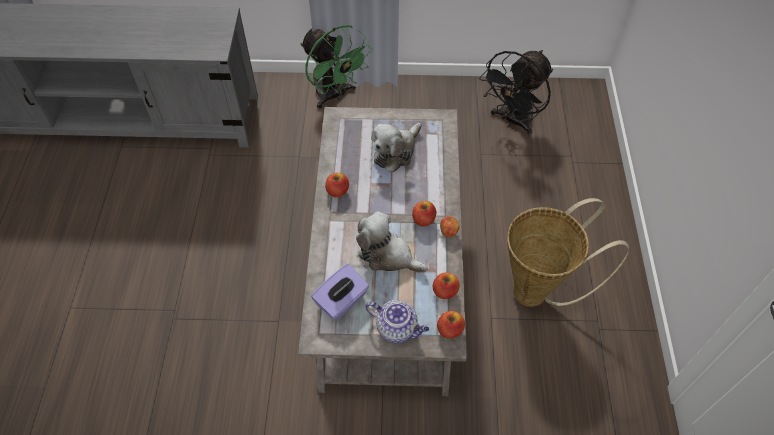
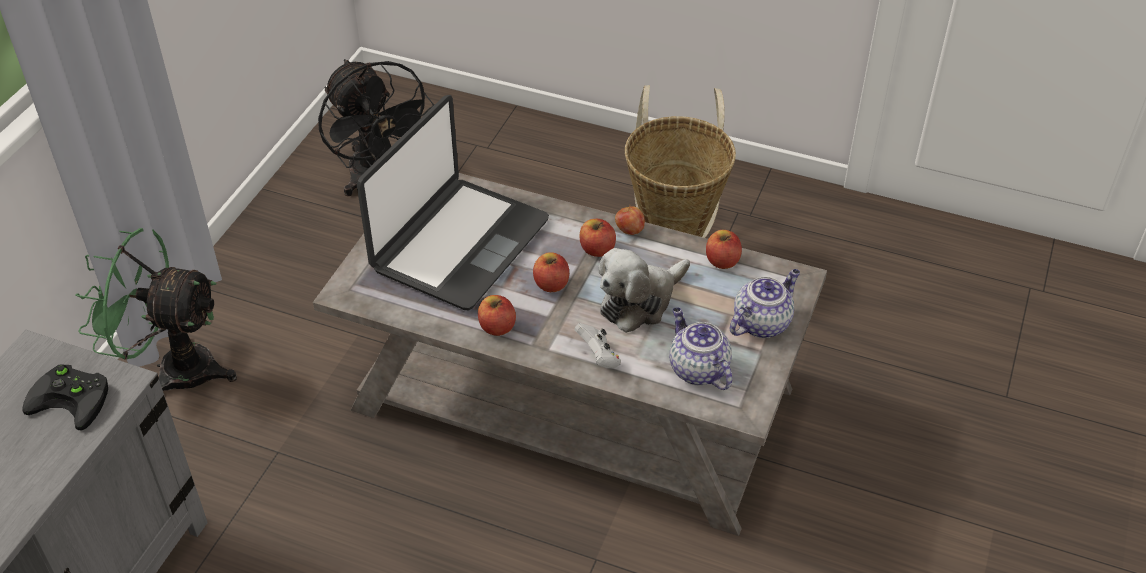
camera: 70 degrees left, 10 degrees down
(201, 40) = (74, 398): none -> black game controller
(332, 247) = (599, 357): none -> white game controller
(334, 95) = (173, 369): green fan -> green fan turned 150 degrees counterclockwise
(342, 301) = (697, 369): purple tissue box -> teapot
(396, 152) = (458, 244): plush toy -> laptop
(449, 329) = (781, 273): apple -> apple (551, 284)

